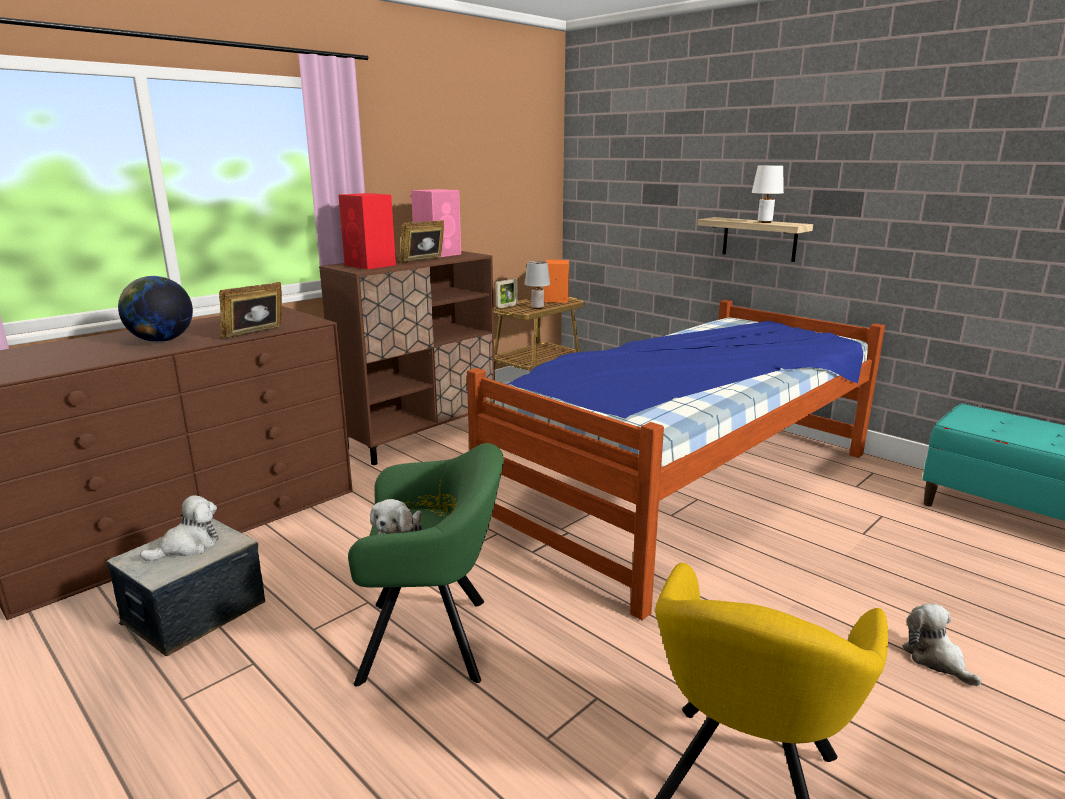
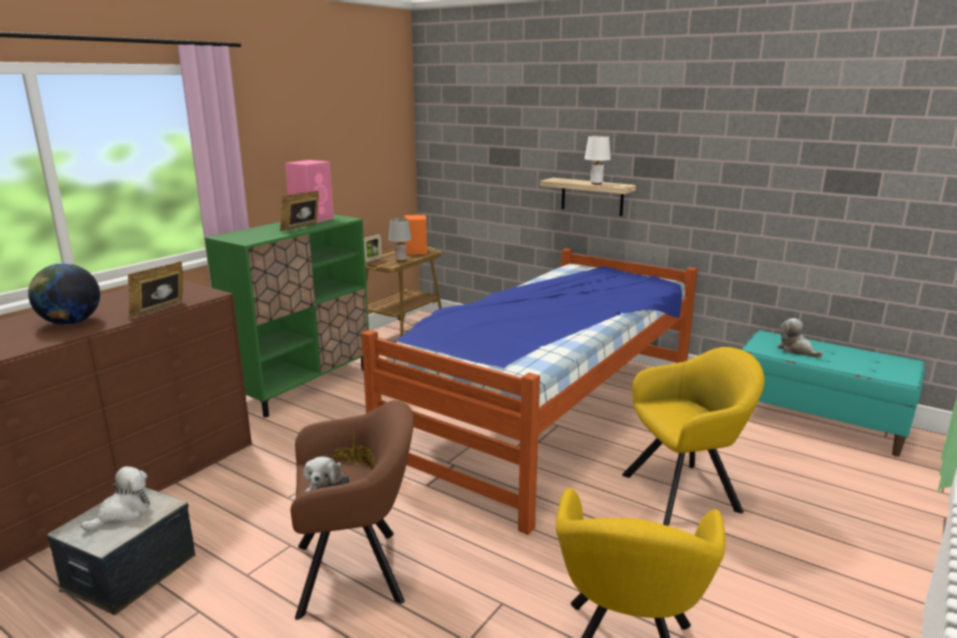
camera: 10 degrees left, 0 degrees up
(371, 265) = (254, 235): red speaker -> none
(420, 435) = (303, 385): brown cabinet -> green cabinet
(434, 639) = (357, 571): green armchair -> brown armchair
(850, 590) = (686, 492): none -> yellow armchair
(936, 659) = (754, 540): plush toy -> plush toy (796, 350)

